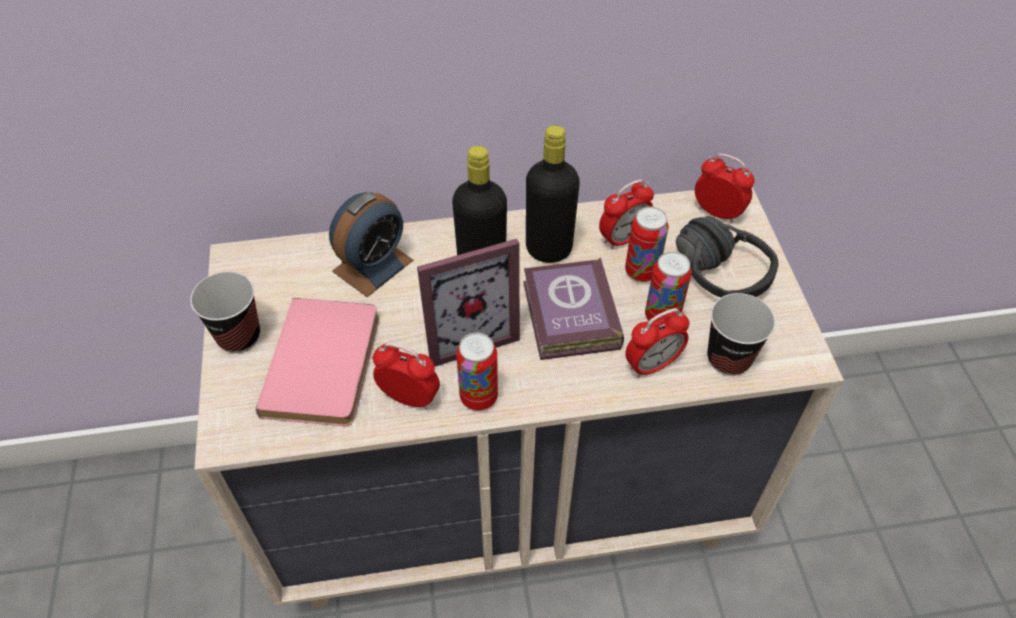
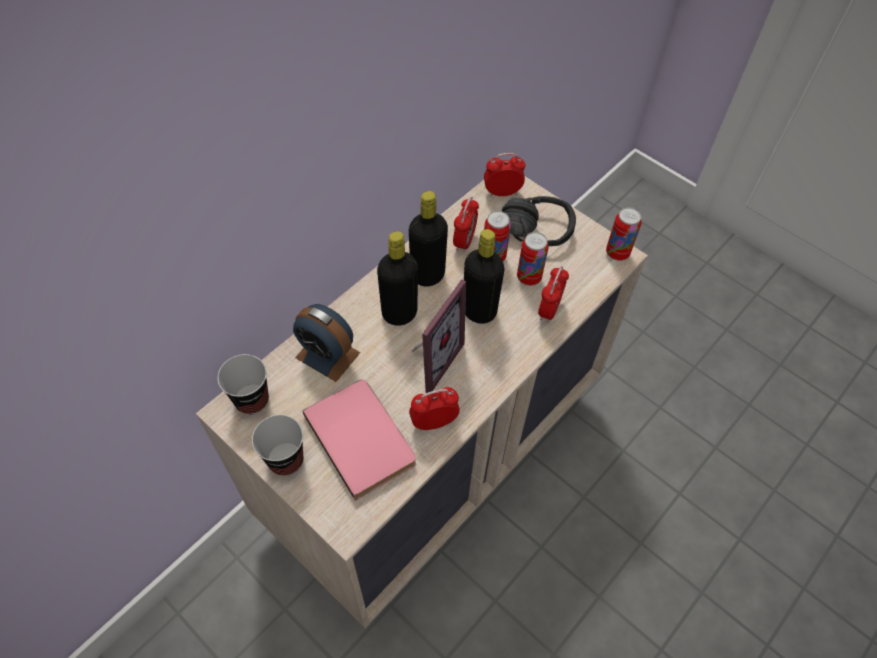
camera: 40 degrees left, 5 degrees up
(373, 265) = (327, 355): alarm clock -> alarm clock turned 120 degrees clockwise
(478, 397) = (473, 394): can -> can (617, 253)
(569, 317) = (479, 311): book -> black bottle
(728, 358) = (584, 280): cup -> cup (252, 400)

